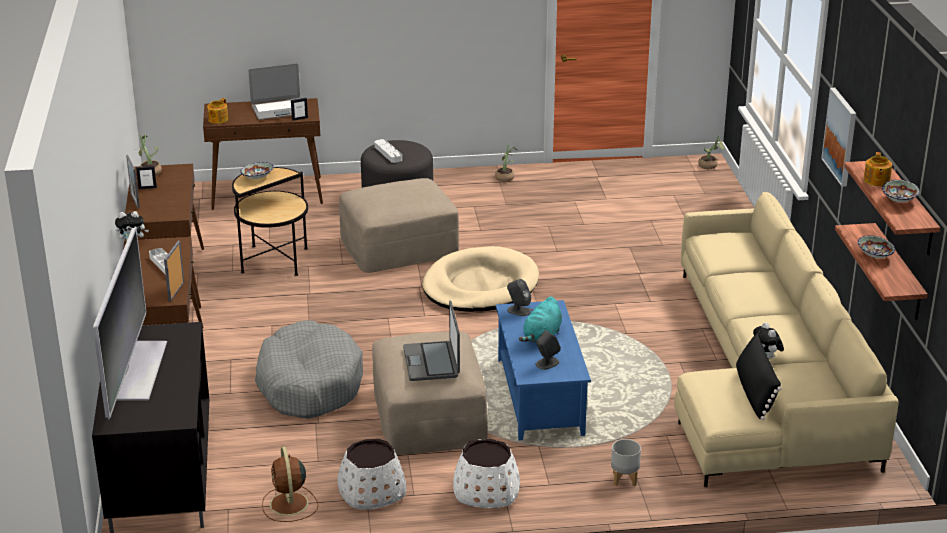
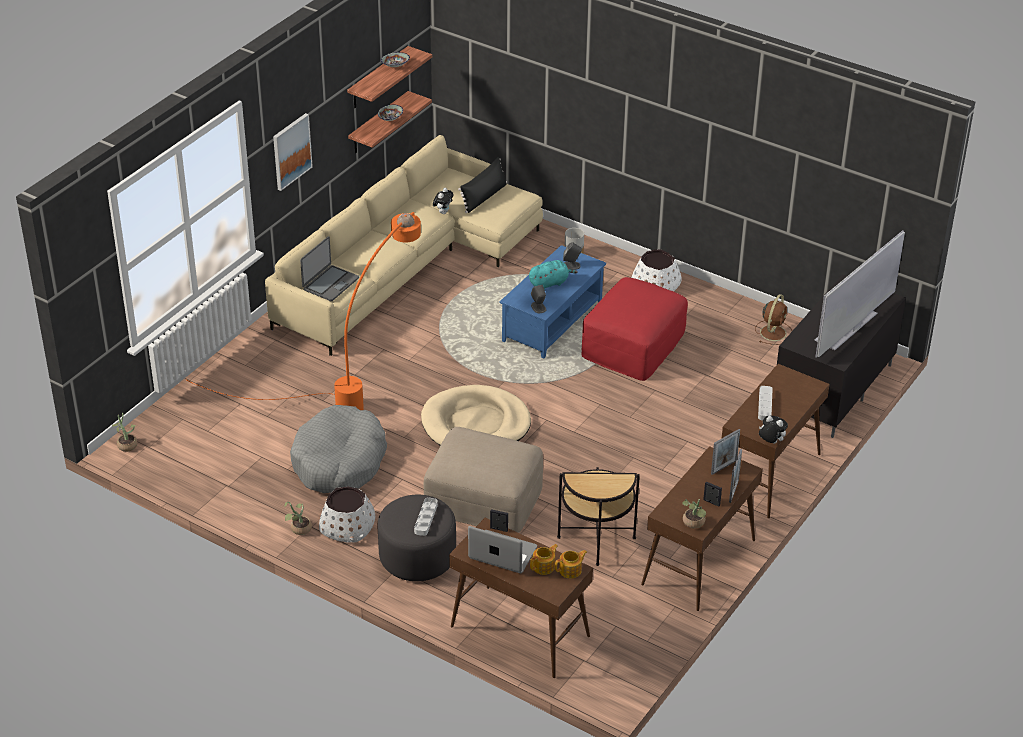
camera: 140 degrees left, 10 degrees up
(176, 291) = (776, 377): picture frame -> picture frame (724, 467)
(258, 178) = (602, 485): bowl -> none
(309, 384) = (684, 405): grey dog bed -> grey dog bed (339, 462)
(372, 492) = (719, 316): white planter -> white planter (347, 527)
(429, 415) = (633, 344): beige ottoman -> red ottoman
(432, 362) = (639, 295): laptop -> laptop (330, 284)
(624, 267) = (356, 384): none -> orange floor lamp
(876, 181) = (381, 80): teapot -> teapot (544, 566)

